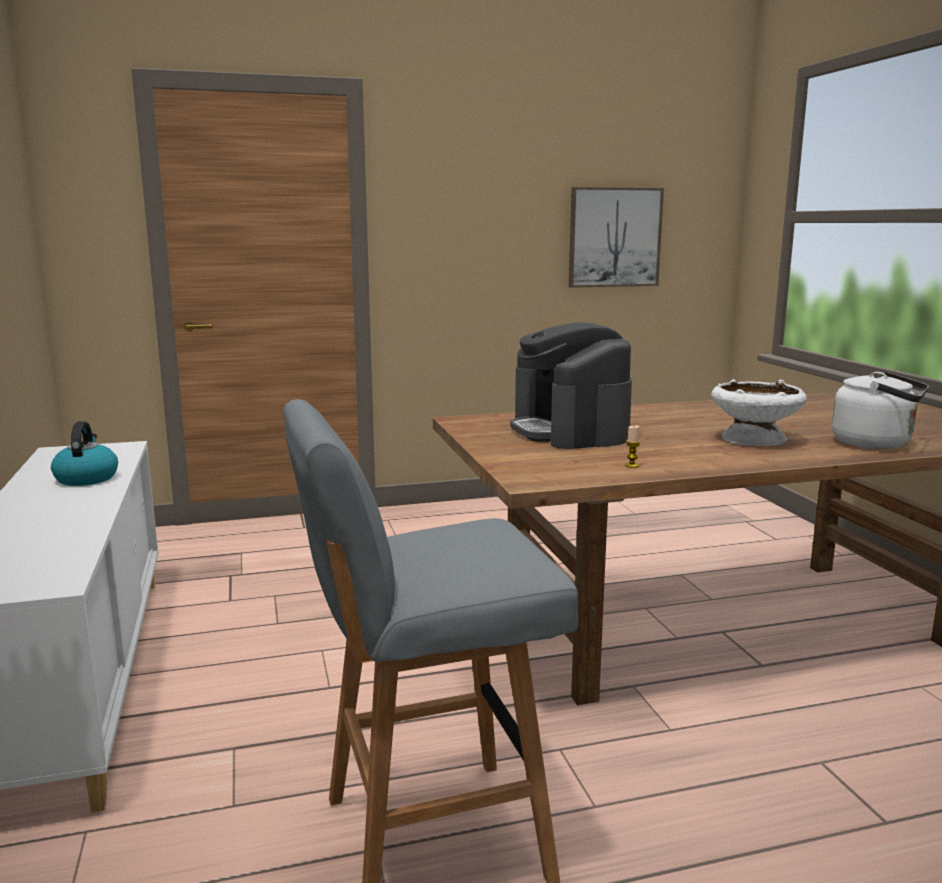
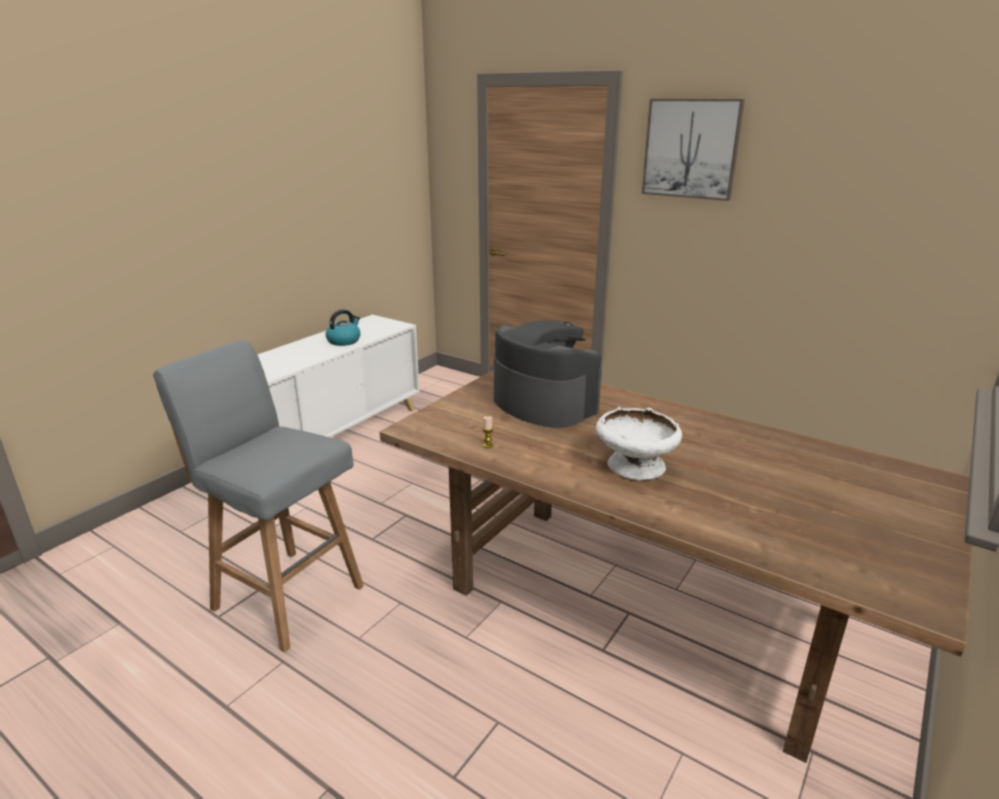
camera: 50 degrees right, 10 degrees up
(570, 431) = (543, 404): coffee machine -> coffee machine turned 105 degrees clockwise
(614, 237) = (849, 225): picture -> picture (691, 149)
(876, 443) = (720, 520): white kettle -> none

